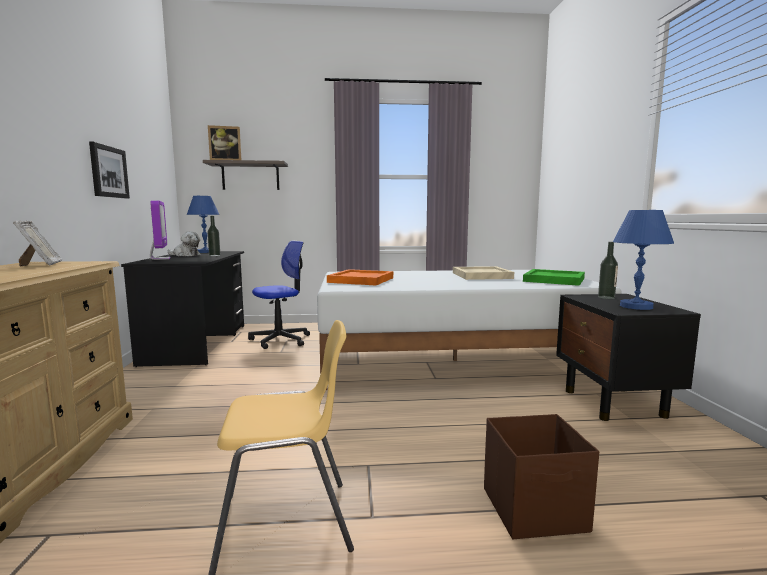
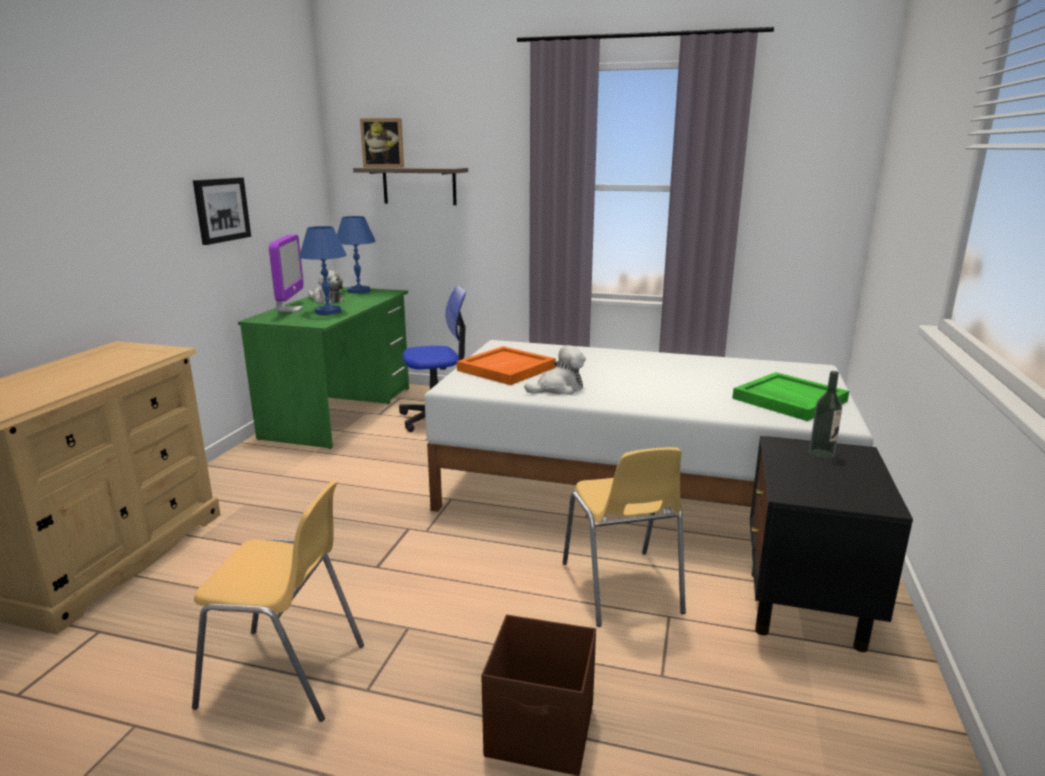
camera: 20 degrees right, 10 degrees up
(41, 264) = (119, 354): picture frame -> none
(198, 343) = (340, 412): black desk -> green desk
(214, 255) = (358, 304): bottle -> none
(411, 284) = (558, 389): none -> plush toy
(481, 275) = (690, 374): beige tray -> none
(498, 412) = (621, 588): none -> yellow chair
(635, 306) = (832, 484): blue table lamp -> blue table lamp (328, 311)

